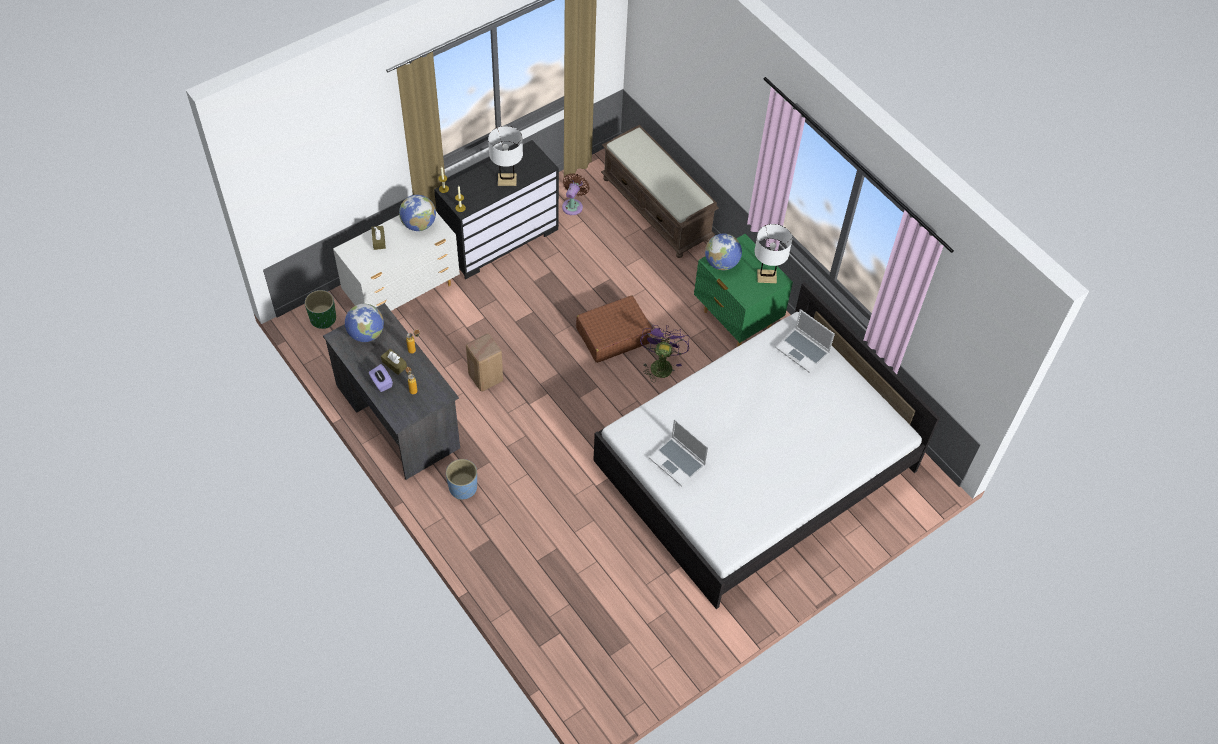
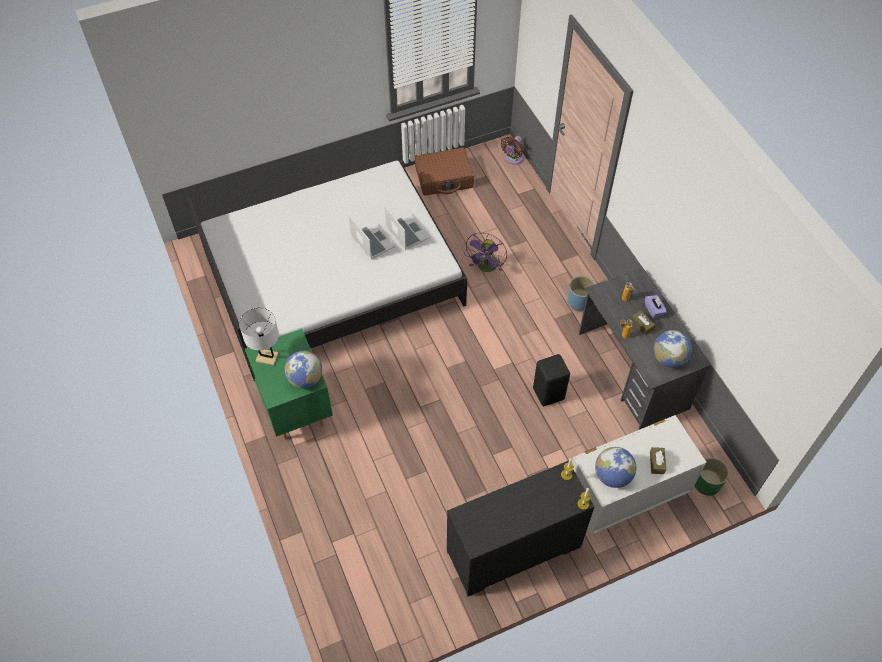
camera: 165 degrees left, 0 degrees up
(487, 378) = (547, 393): beige stool -> black stool
(507, 180) = (509, 503): white table lamp -> none
(573, 205) = (422, 583): brown fan -> brown fan (513, 159)
(613, 335) = (419, 415): brown suitcase -> brown suitcase (444, 178)
(657, 209) = (328, 559): brown bench -> none
(661, 364) = (382, 379): purple fan -> purple fan (486, 268)
(803, 351) = (262, 302): laptop -> laptop (371, 241)

